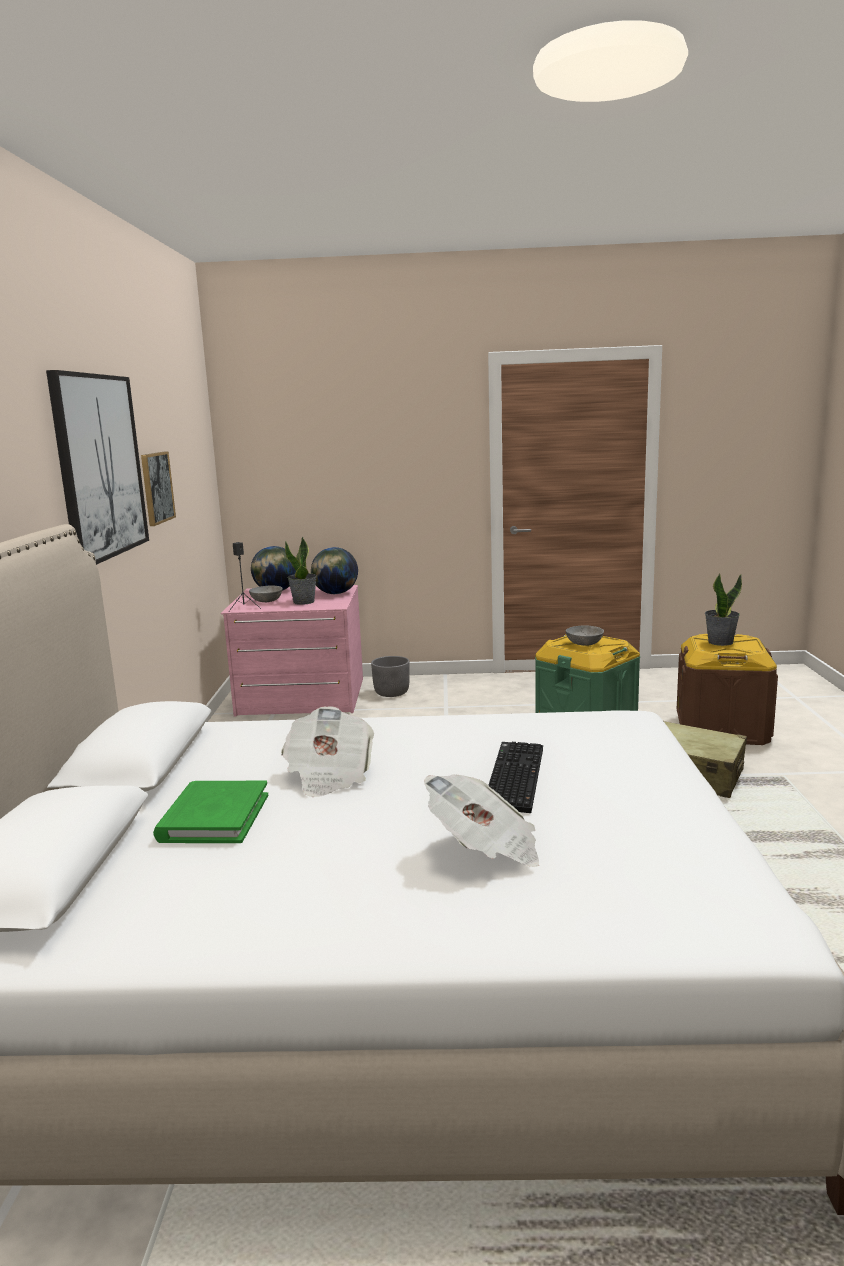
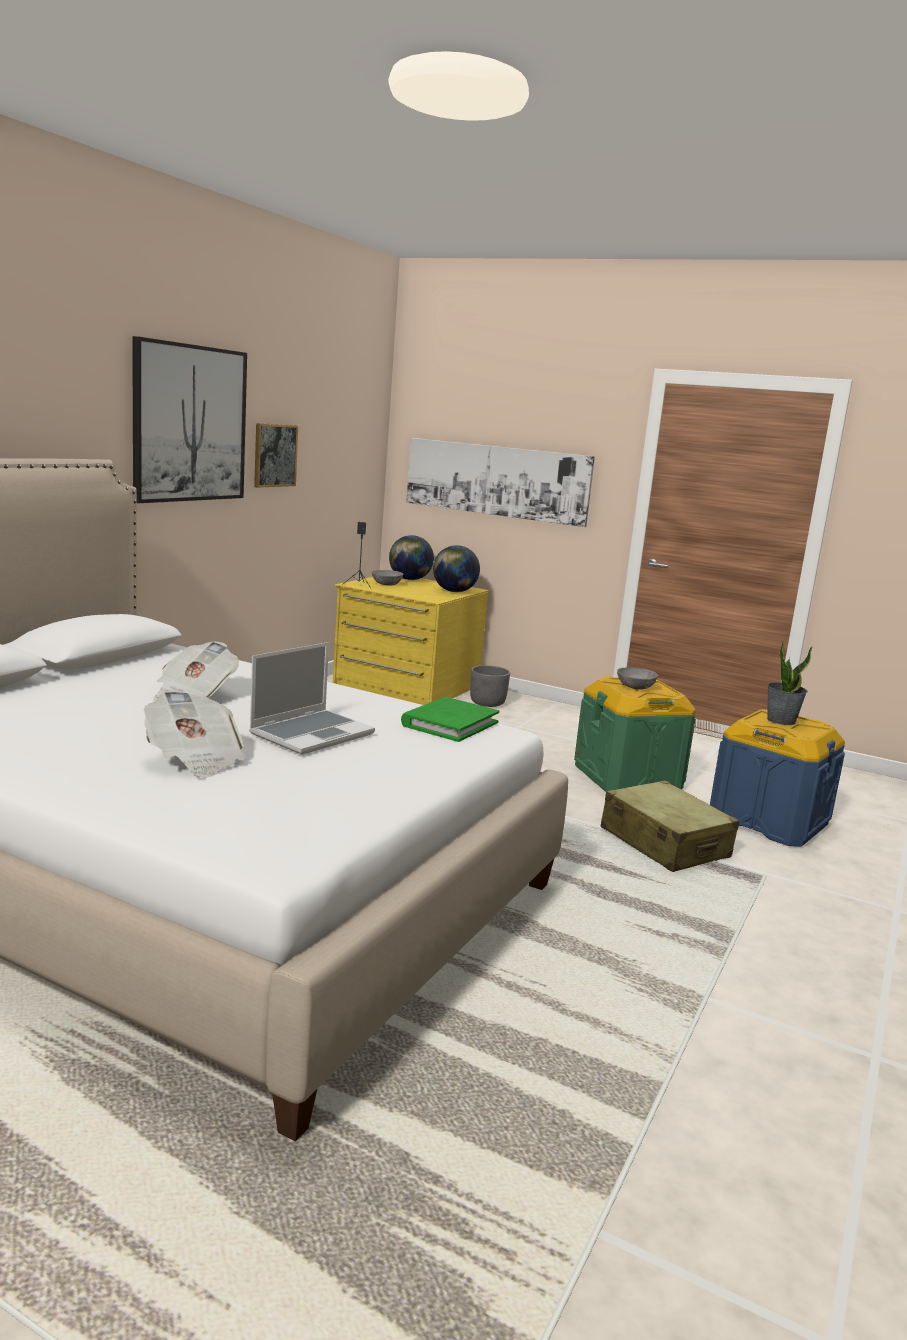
camera: 25 degrees right, 0 degrees up
(214, 817) = (78, 694): green book -> green book (450, 724)
(301, 697) = (406, 685): pink dresser -> yellow dresser
(304, 602) = (414, 591): potted plant -> none
(345, 477) = (496, 480): none -> picture
(512, 776) = (312, 733): keyboard -> laptop
(722, 729) = (769, 821): brown storage box -> blue storage box

